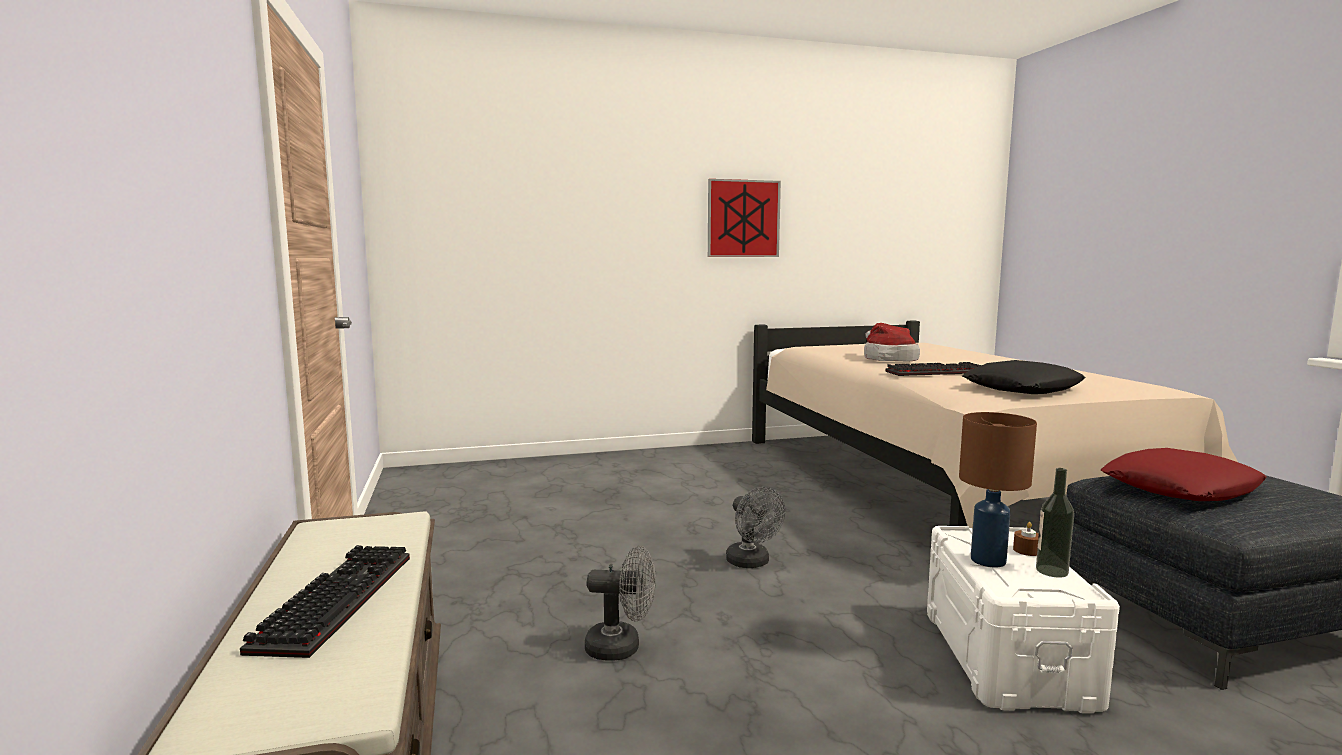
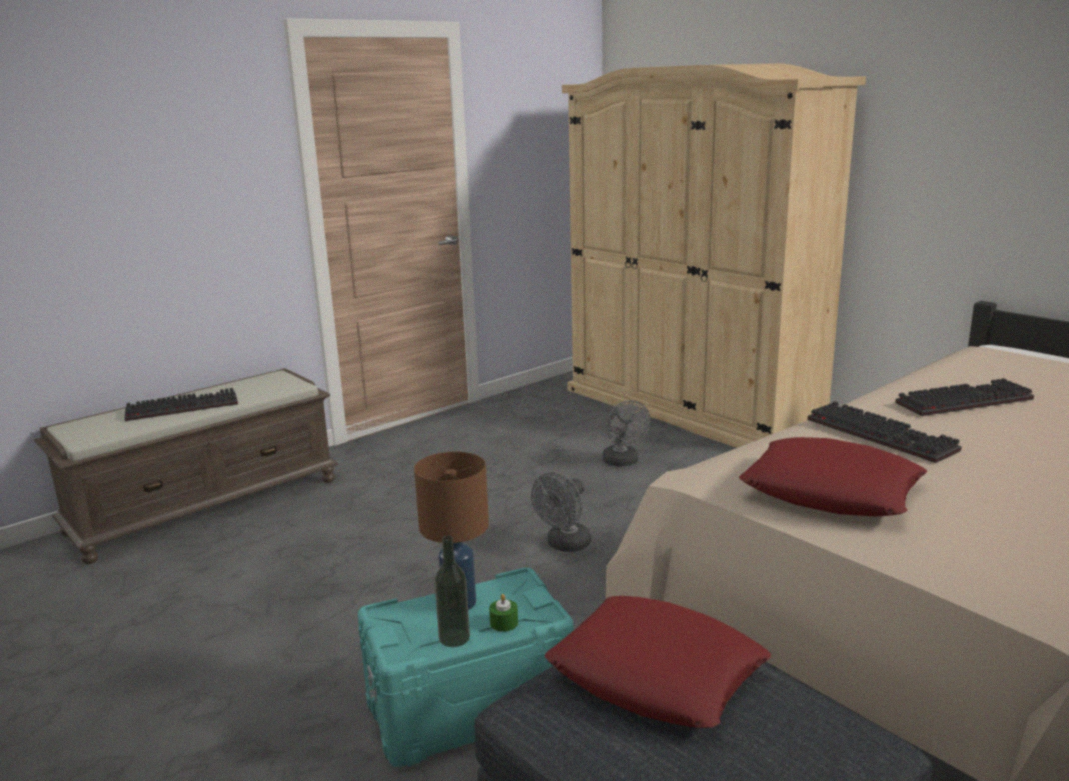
camera: 65 degrees right, 10 degrees up
(554, 468) = (691, 408): none -> beige wardrobe
(622, 647) = (376, 531): grey fan -> grey fan (623, 462)
(743, 218) = (985, 138): picture -> none
(887, 358) = (964, 400): hat -> keyboard
(1004, 657) = (468, 704): white storage box -> turquoise storage box
(1022, 388) = (831, 491): black pillow -> red pillow
(1027, 550) = (504, 623): brown candle -> green candle

